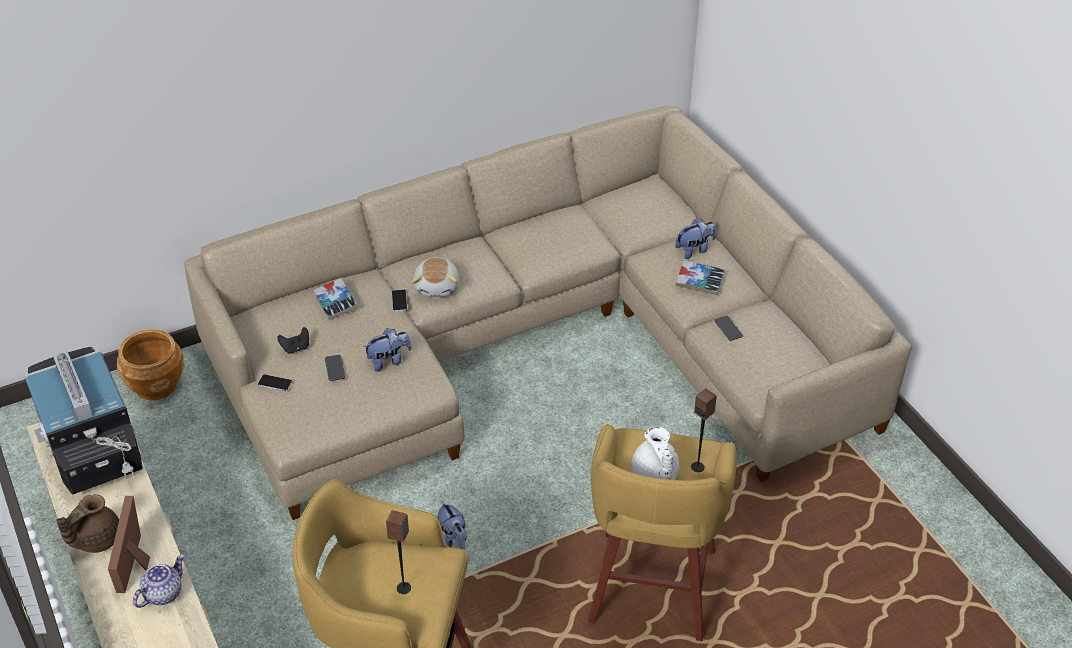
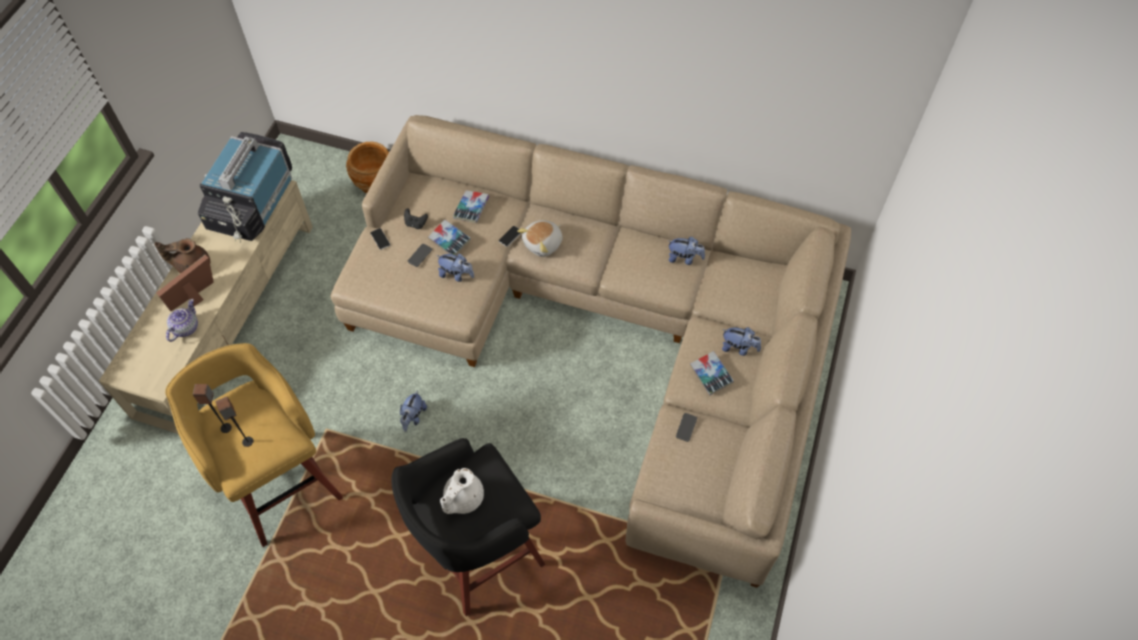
camera: 45 degrees right, 15 degrees up
(163, 593) = (185, 327): teapot -> teapot turned 60 degrees counterclockwise
(348, 338) = (449, 240): none -> book
(571, 219) = (684, 258): none -> plush toy
(651, 590) = (477, 555): yellow stool -> black stool
(698, 467) = (495, 517): speaker -> speaker (226, 428)

